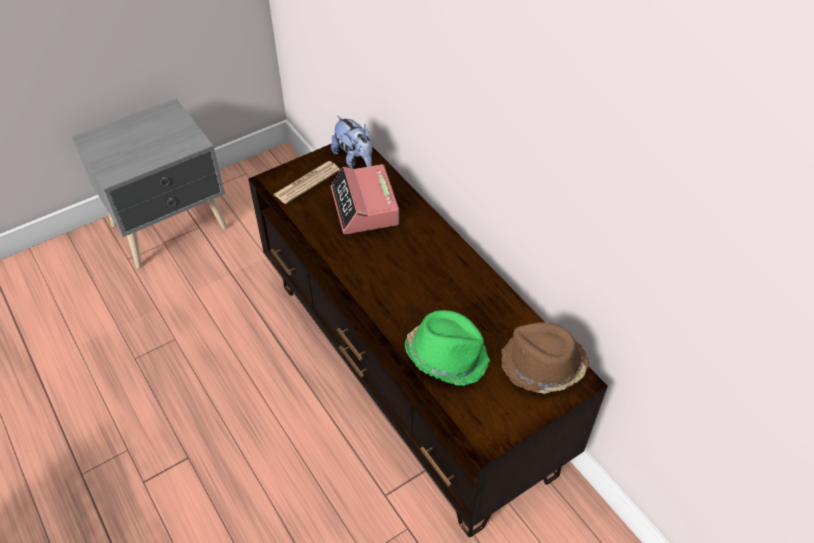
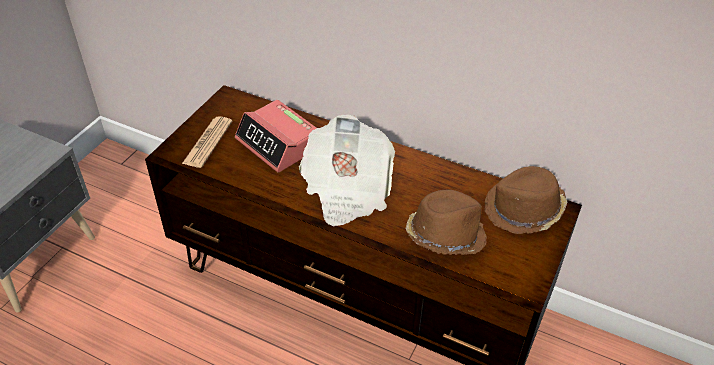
camera: 30 degrees left, 5 degrees down
(354, 159) = (238, 108): plush toy -> none
(391, 275) = (346, 190): none -> newspaper
(447, 355) = (444, 235): green hat -> brown hat

